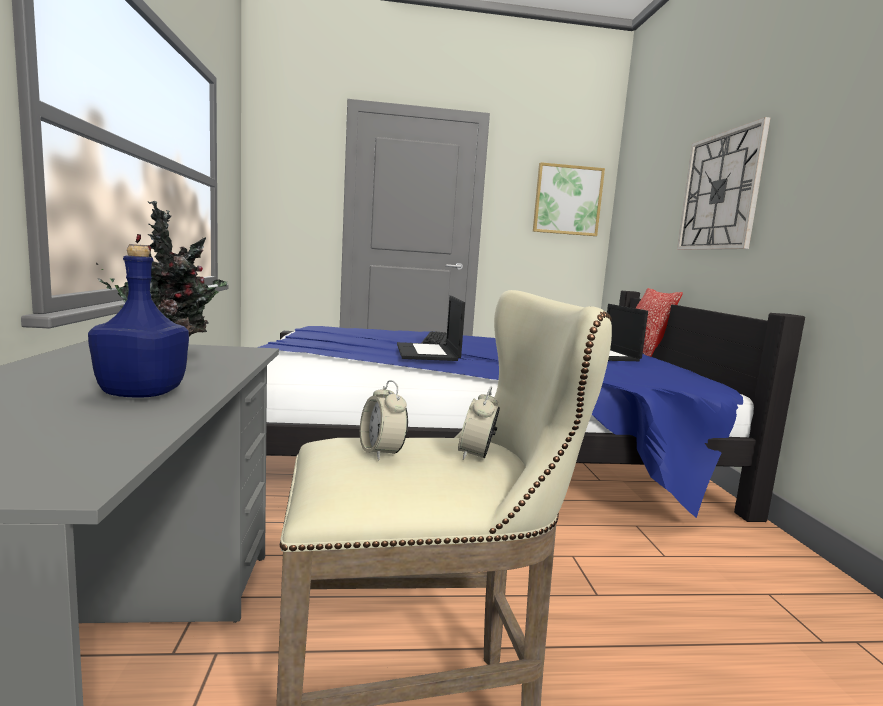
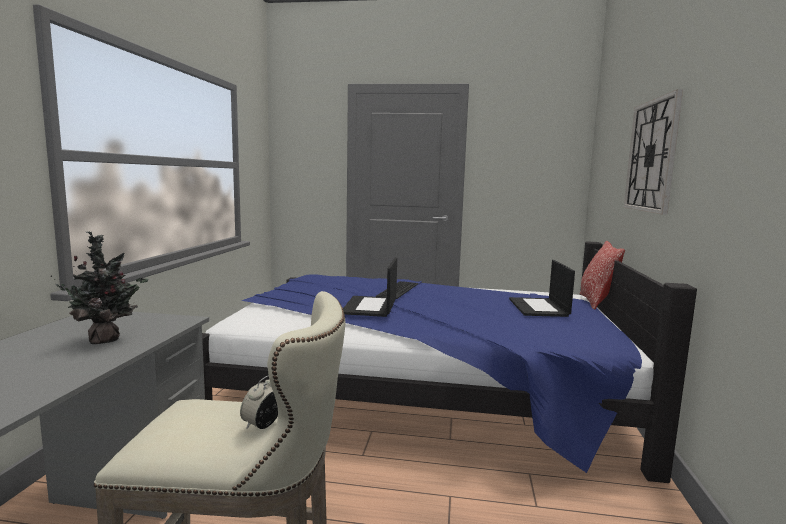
camera: 15 degrees right, 0 degrees up
(144, 393) = (63, 366): blue bottle -> none
(381, 452) = (195, 418): alarm clock -> none
(567, 200) = (545, 155): picture -> none

